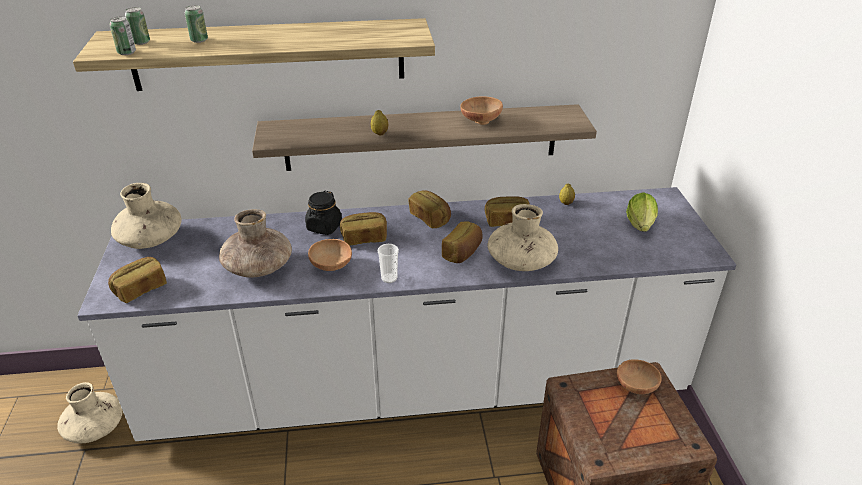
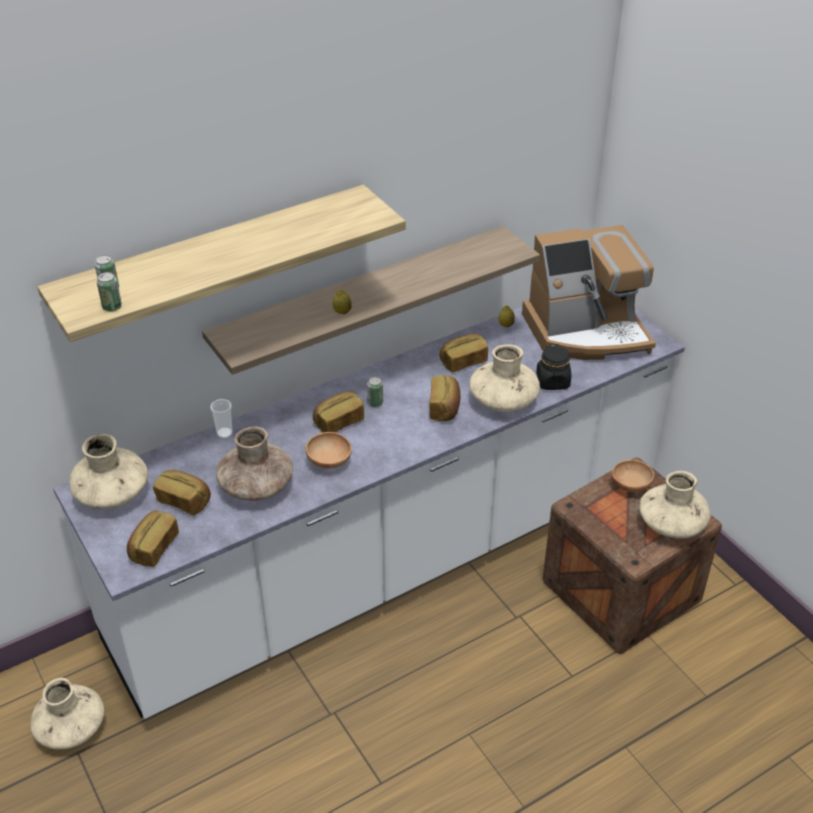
camera: 25 degrees left, 5 degrees up
(199, 40) = (168, 271): can -> can (375, 403)
(324, 227) = (288, 422): black jar -> black jar (553, 382)
(389, 278) = (394, 456): cup -> cup (224, 433)
(430, 218) = (388, 380): bread -> bread (184, 500)
(480, 121) = (427, 270): brown bowl -> none
(640, 227) = (586, 332): lettuce -> coffee machine
(659, 438) = (671, 524): none -> beige vase

